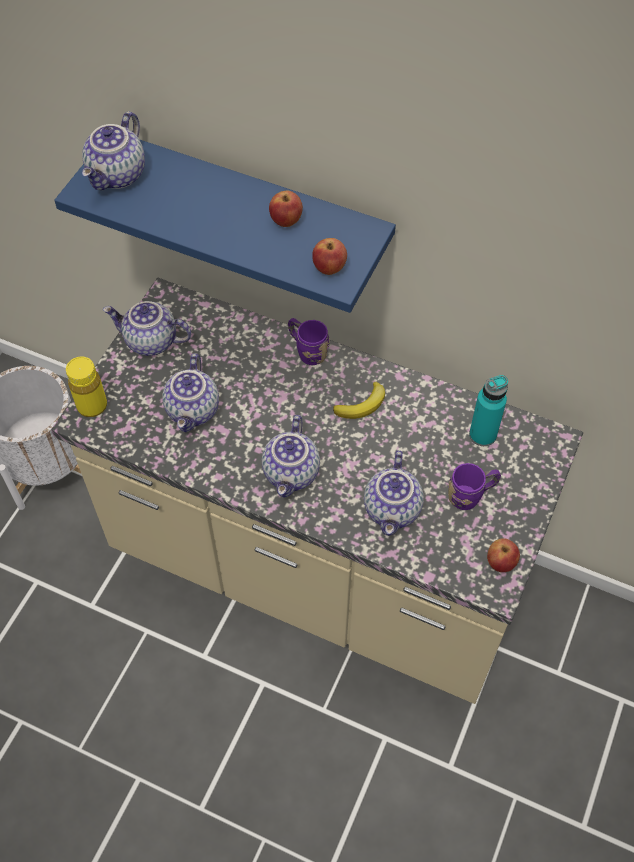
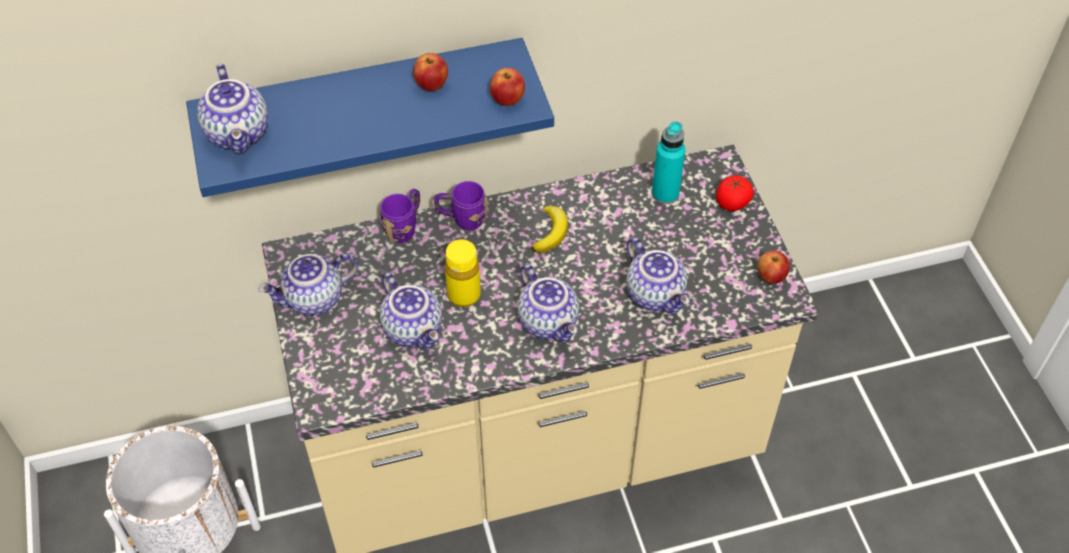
camera: 40 degrees left, 5 degrees down
(92, 406) = (316, 387): yellow bottle -> yellow bottle (464, 295)
(471, 495) = (702, 244): purple mug -> purple mug (404, 227)
(531, 480) = (732, 203): none -> tomato

